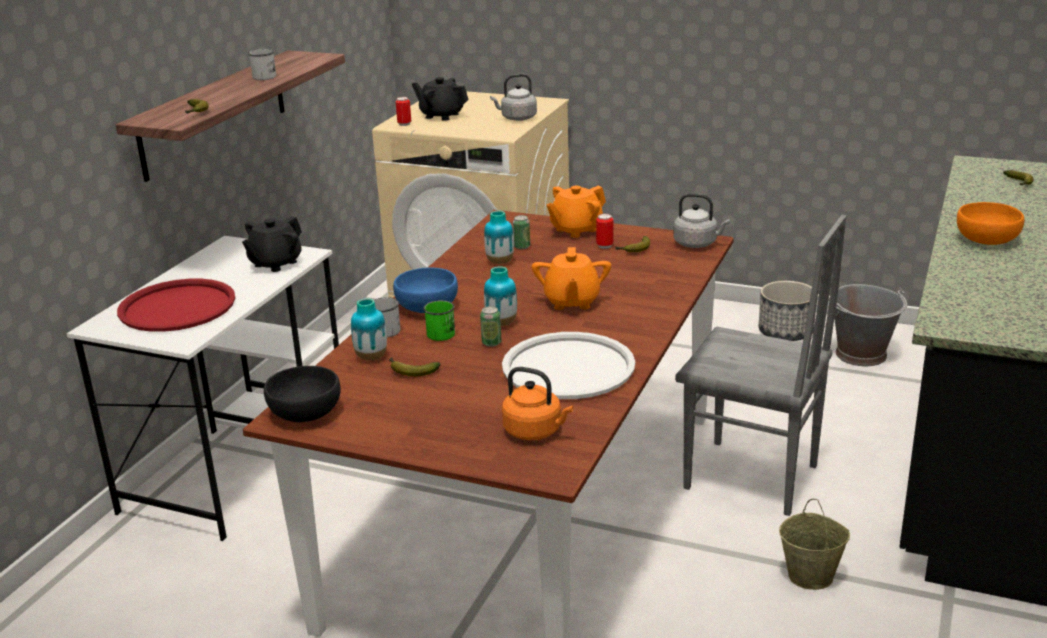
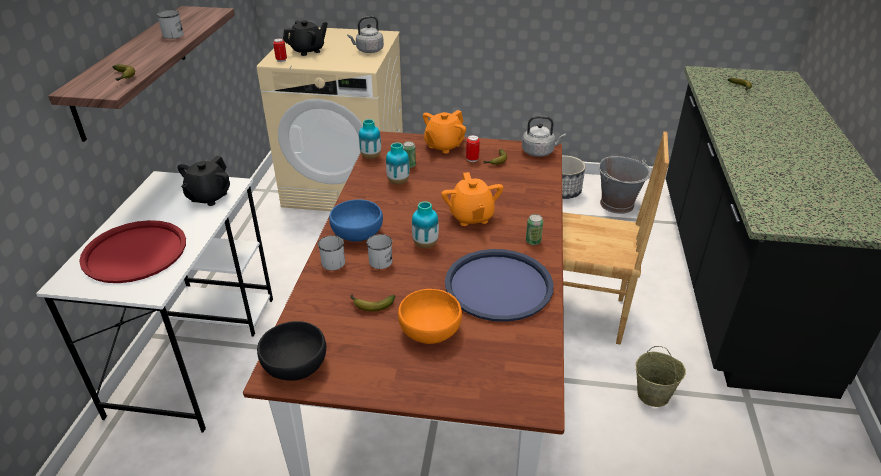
camera: 15 degrees left, 10 degrees up
(371, 357) = (331, 293): vase -> vase (371, 157)
(441, 115) = (308, 50): black teapot -> black teapot turned 135 degrees clockwise
(443, 332) = (381, 259): green mug -> white mug
(491, 343) = (426, 266): can -> can (533, 241)
(535, 431) = (502, 360): orange kettle -> none
(568, 367) = (498, 285): white tray -> blue tray
(751, 478) = (583, 316): grey chair -> brown chair
(986, 239) = (749, 138): orange bowl -> orange bowl (429, 330)

